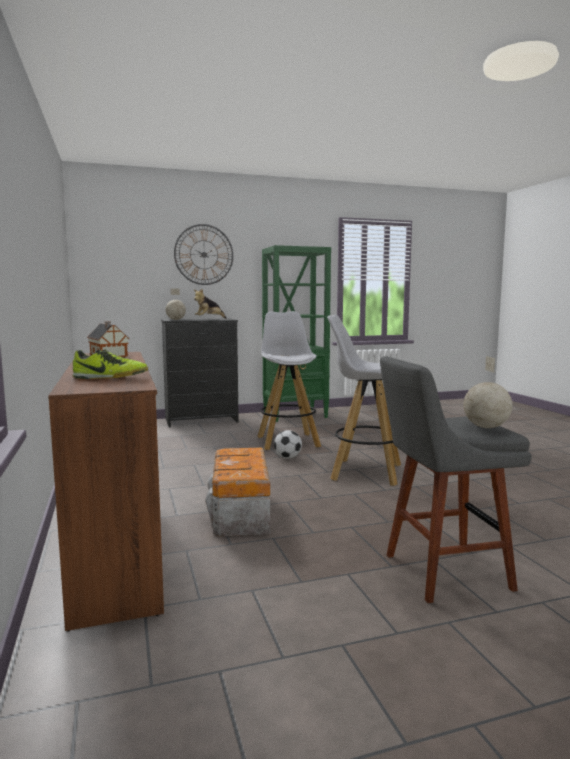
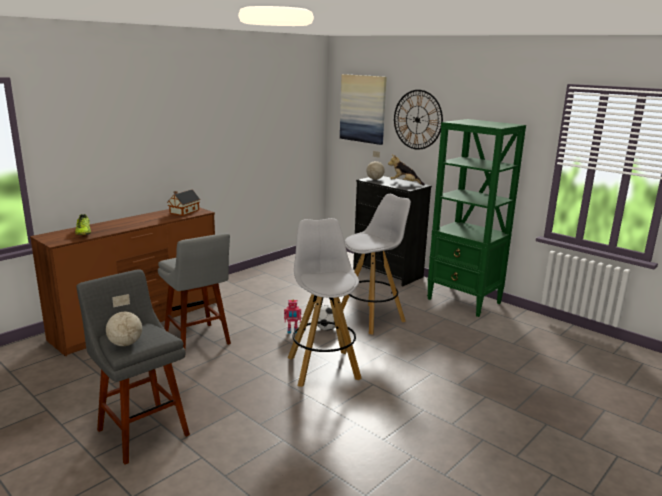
camera: 60 degrees right, 10 degrees up
(128, 247) = (363, 109): none -> picture
(240, 513) = (198, 341): storage box -> grey stool
(275, 470) = (292, 331): none -> toy robot

